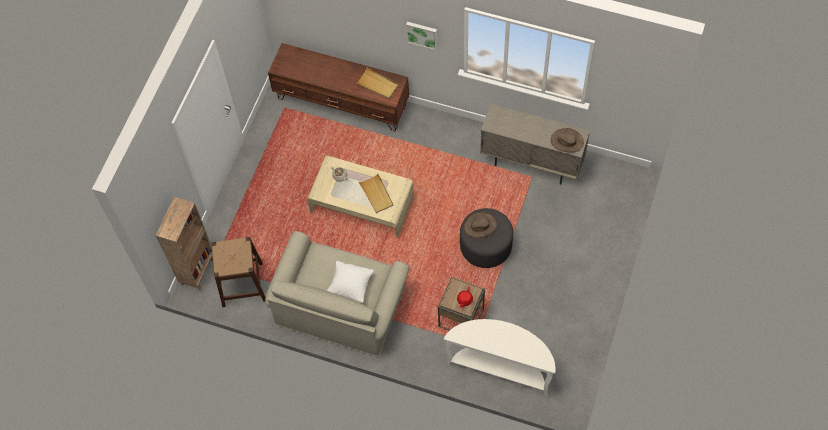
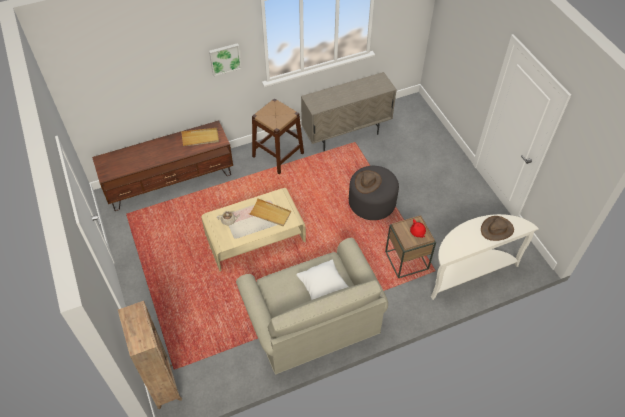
camera: 45 degrees left, 10 degrees down
(242, 284) = (215, 366): brown stool -> brown stool (278, 155)
(567, 141) = (377, 86): brown hat -> brown hat (497, 229)

